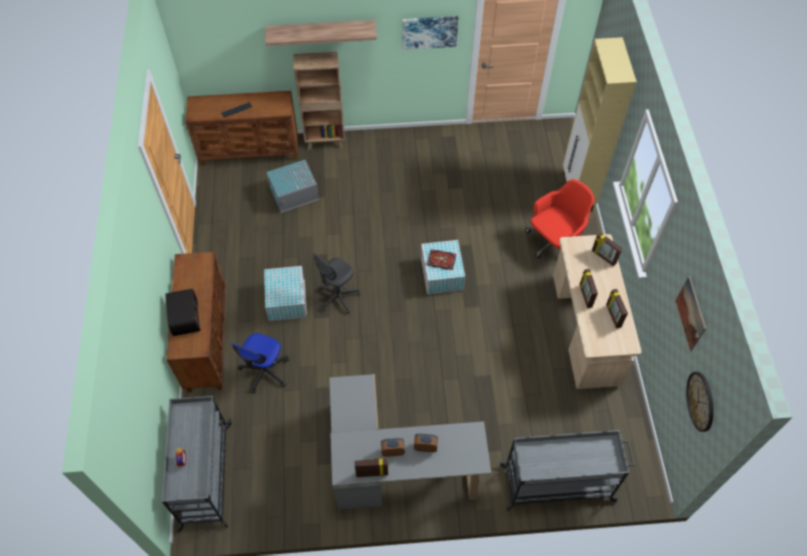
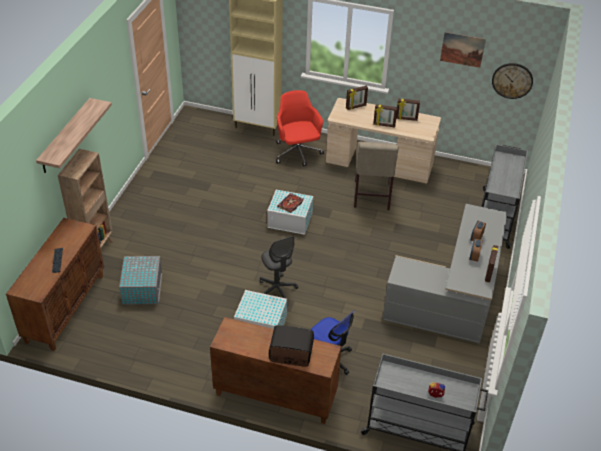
camera: 70 degrees left, 15 degrees down
(429, 31) = (115, 85): picture -> none
(521, 338) = (371, 197): none -> beige chair

